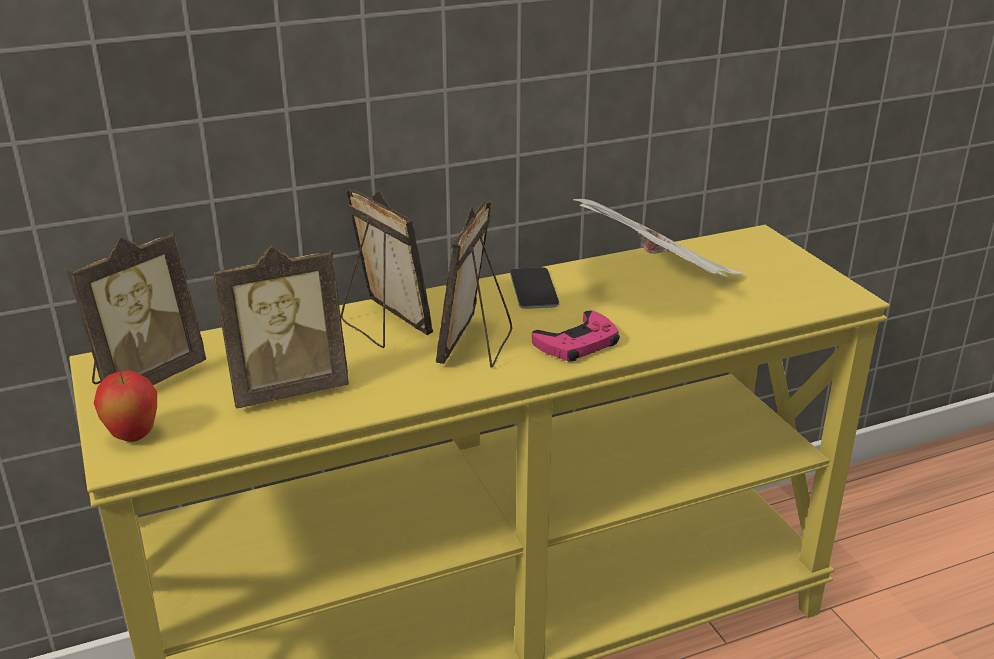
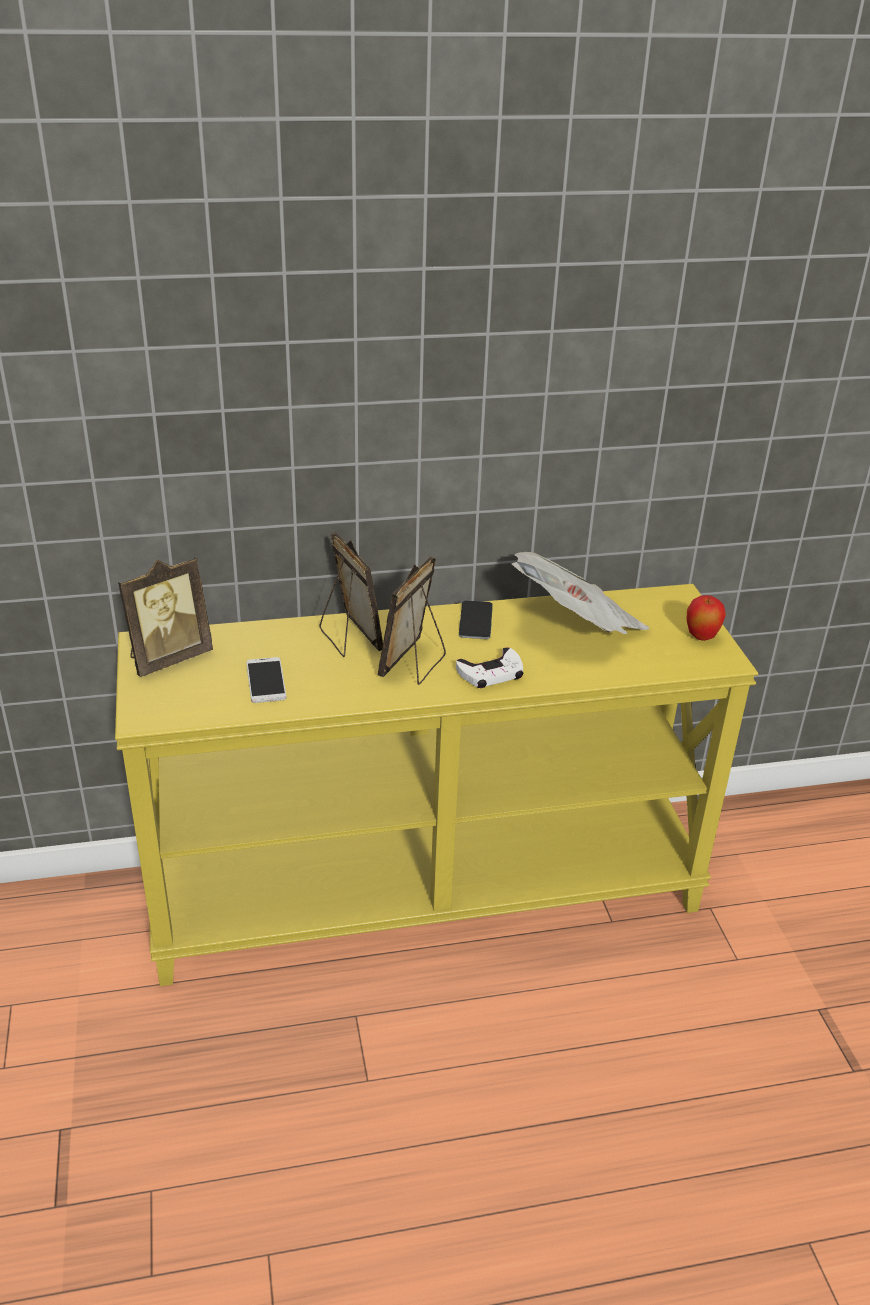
camera: 10 degrees right, 5 degrees up
(133, 436) = (151, 703): apple -> apple (701, 637)
(287, 388) = (266, 680): picture frame -> phone
(577, 344) = (491, 673): pink game controller -> white game controller

